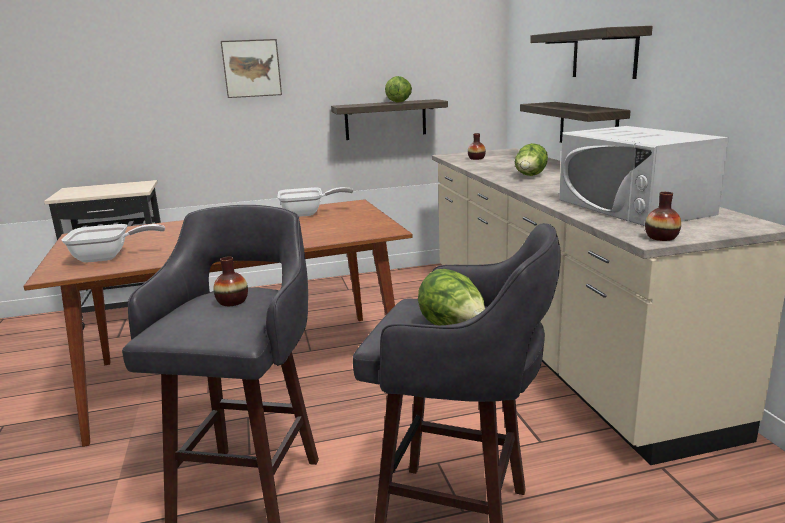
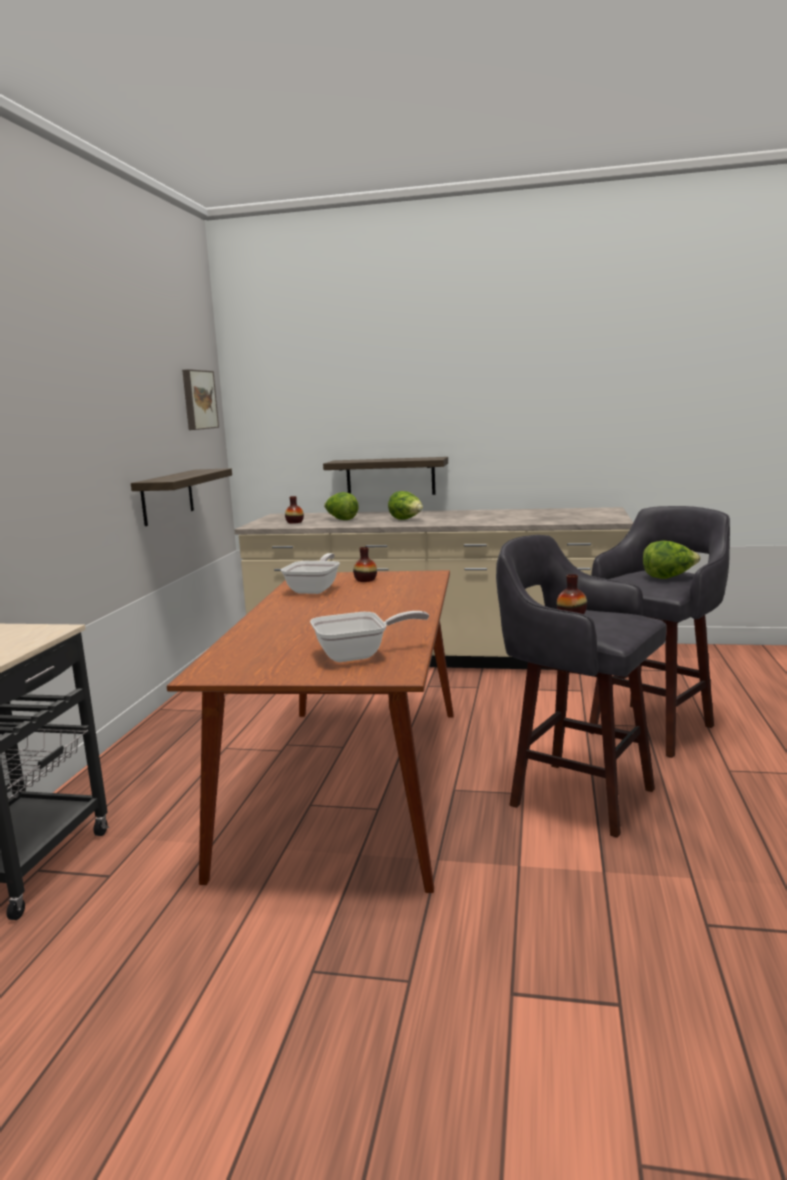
camera: 65 degrees left, 5 degrees down
(108, 257) = (359, 655): frying pan -> frying pan turned 60 degrees clockwise
(251, 68) = (64, 435): picture -> picture (198, 400)
(399, 102) = (188, 473): lettuce -> lettuce (341, 519)
(604, 54) = (405, 415): shelf -> none
(633, 207) = (540, 515): white microwave -> none
(661, 237) = (615, 519): vase -> vase (365, 580)

